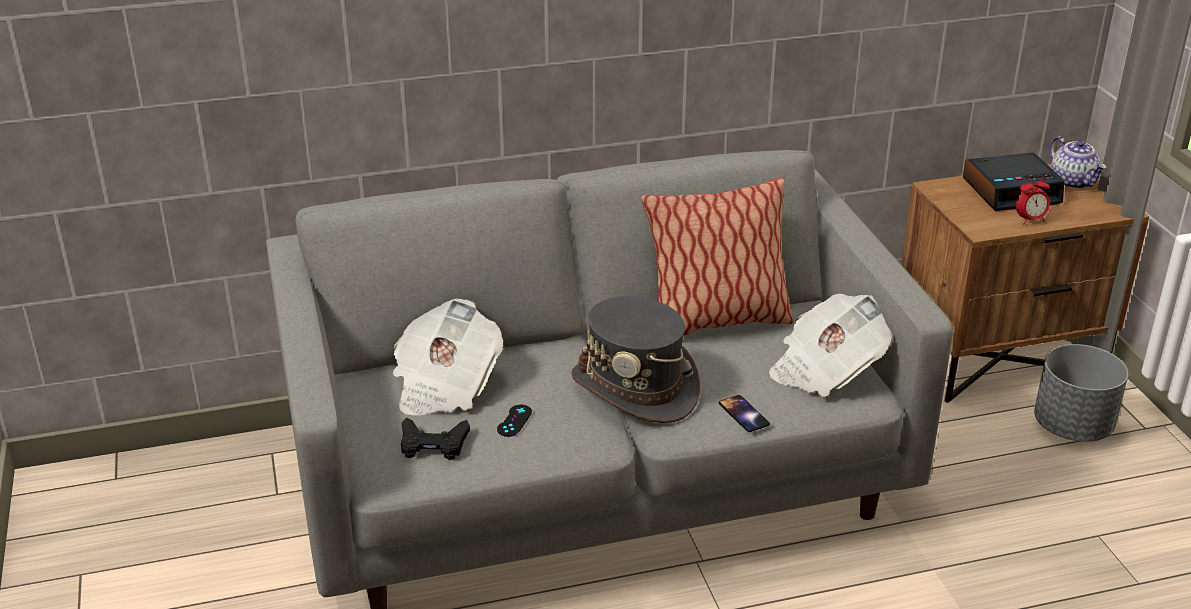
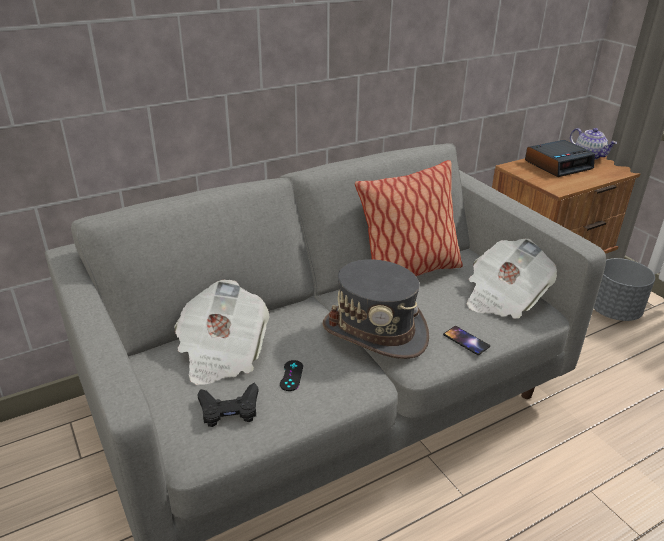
camera: 15 degrees left, 0 degrees up
(1030, 220) = (582, 180): alarm clock -> none

